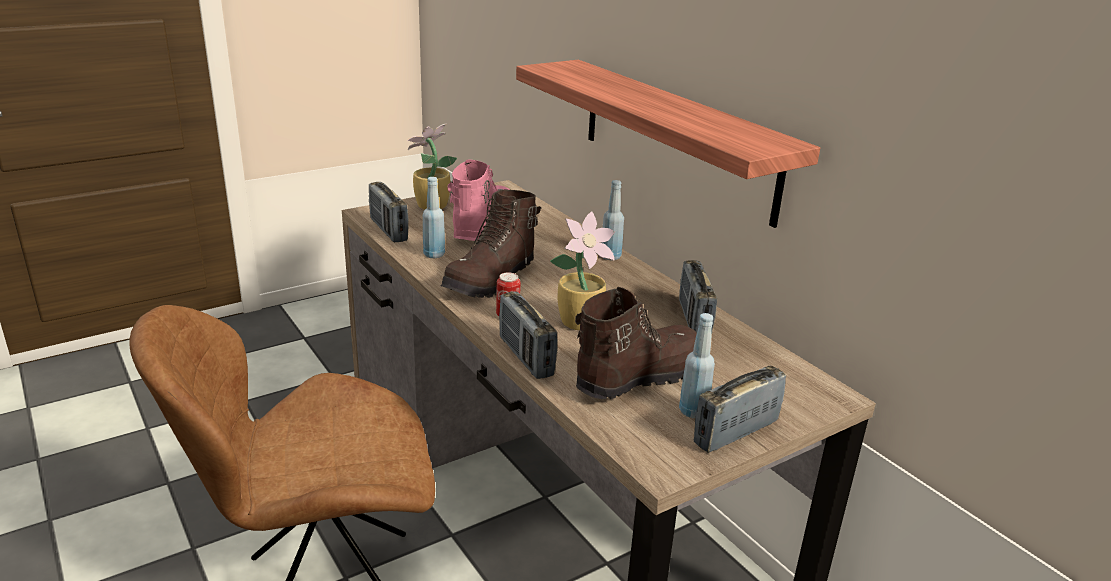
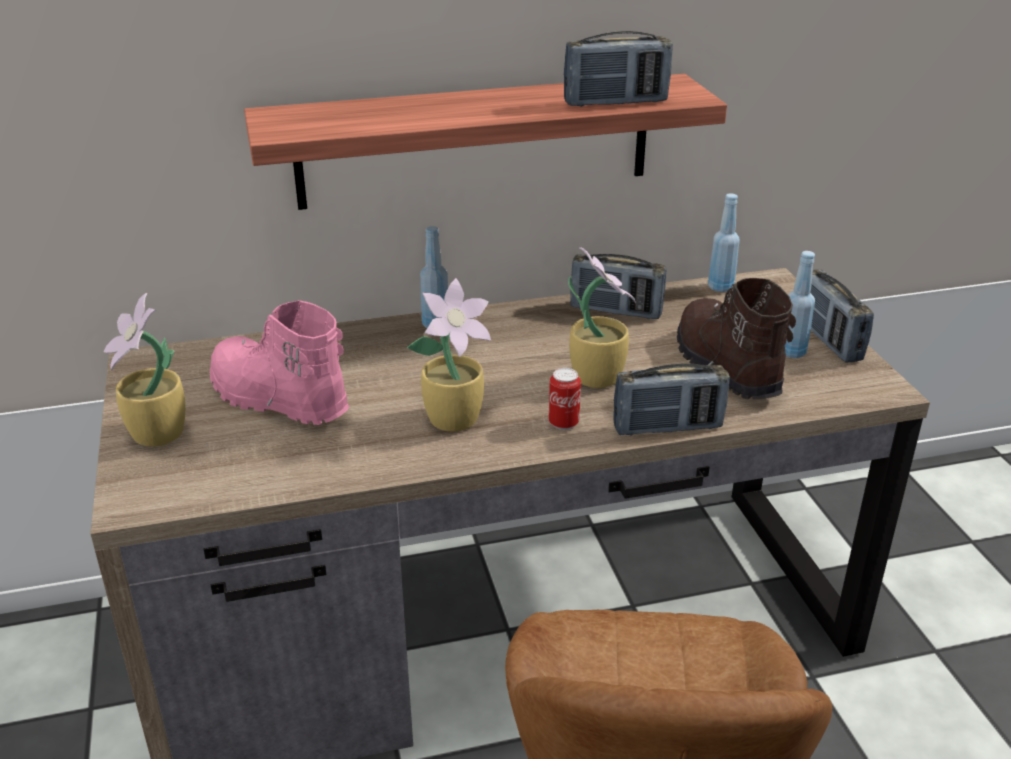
camera: 70 degrees left, 5 degrees up
(388, 230) = (226, 489): radio -> radio (615, 102)
(434, 255) = (348, 456): blue bottle -> blue bottle (720, 287)
(492, 279) = (456, 419): brown boot -> potted plant

